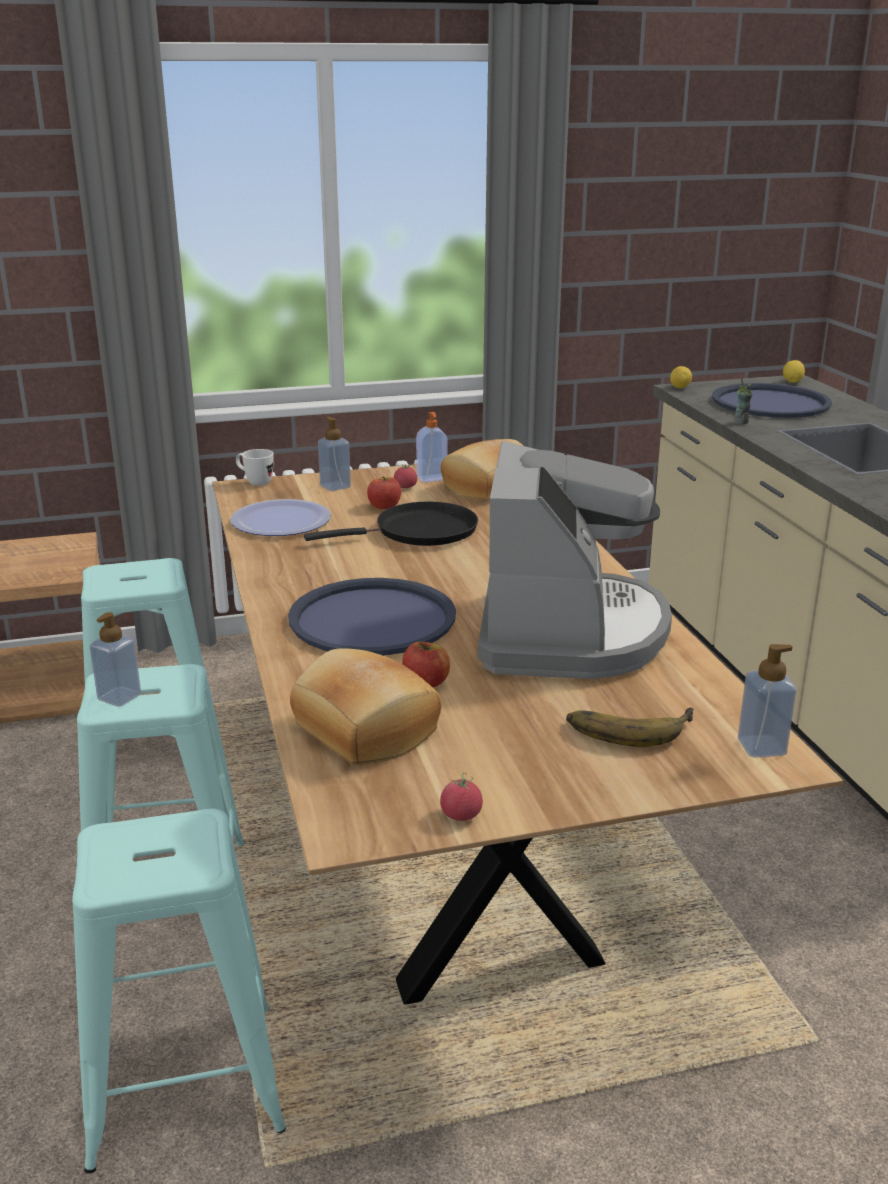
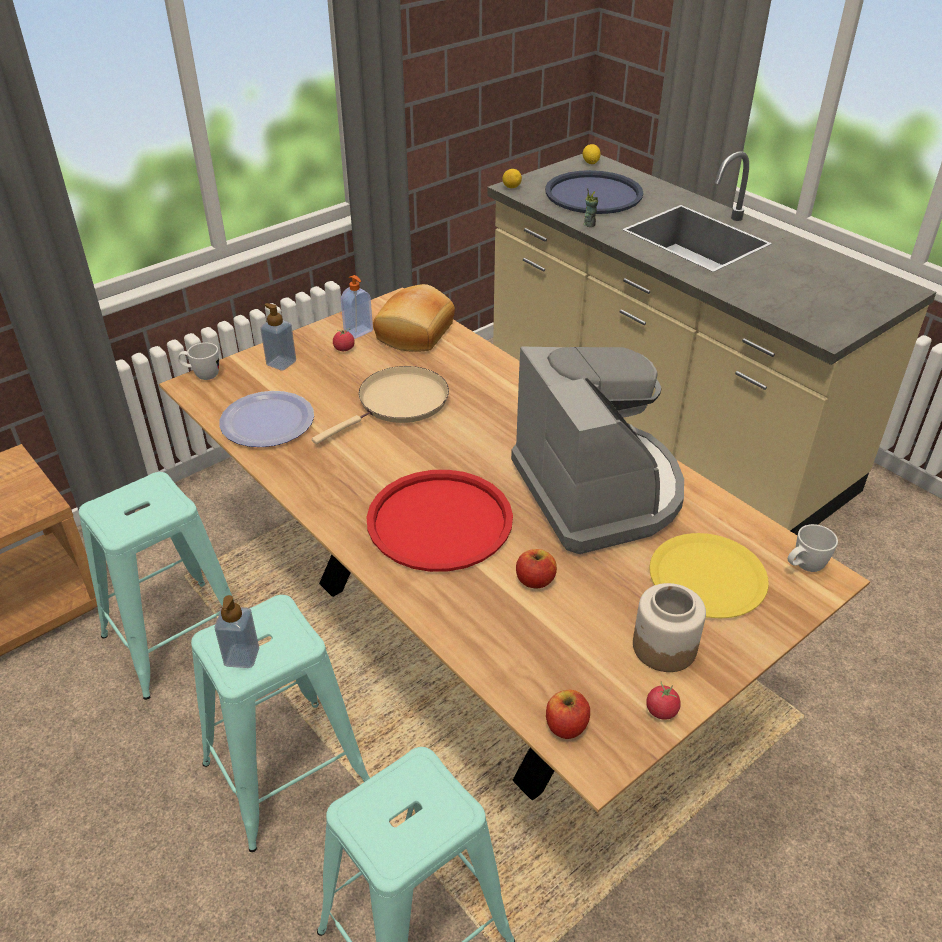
camera: 25 degrees left, 15 degrees up
(363, 731) = (528, 650): bread -> none
(372, 619) = (439, 521): blue tray -> red tray
(384, 506) = (344, 378): apple -> apple (566, 726)
(419, 532) = (398, 403): black frying pan -> beige frying pan
(517, 766) = (664, 646): none -> jar
(628, 726) = (707, 577): banana -> yellow plate
(761, 747) = (803, 567): soap dispenser -> white mug

